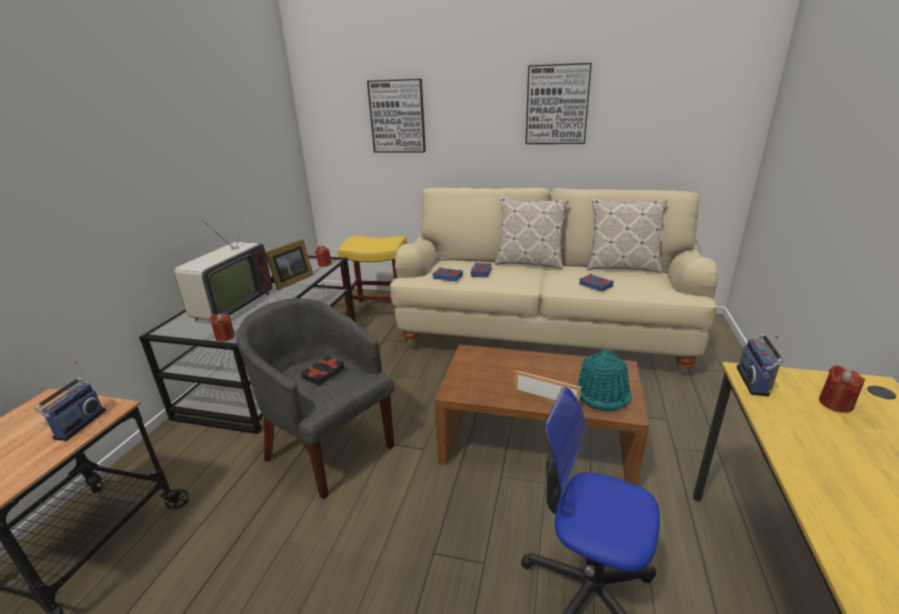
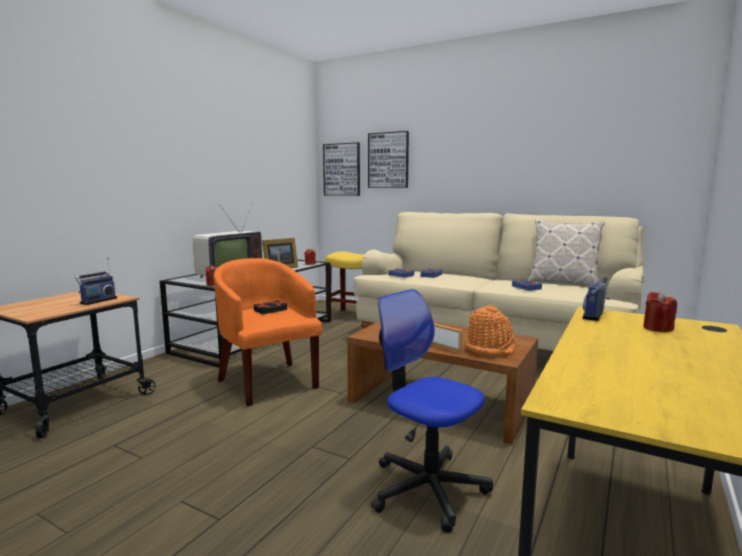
camera: 15 degrees right, 15 degrees down
(328, 448) = (267, 382): grey armchair -> orange armchair
(529, 263) = (479, 275): pillow -> none
(557, 105) = (515, 149): picture -> picture (342, 169)
(602, 393) = (490, 348): turquoise hat -> orange hat

